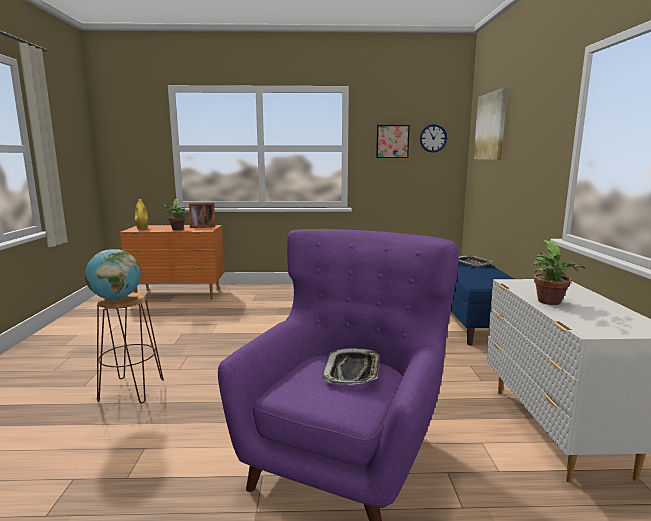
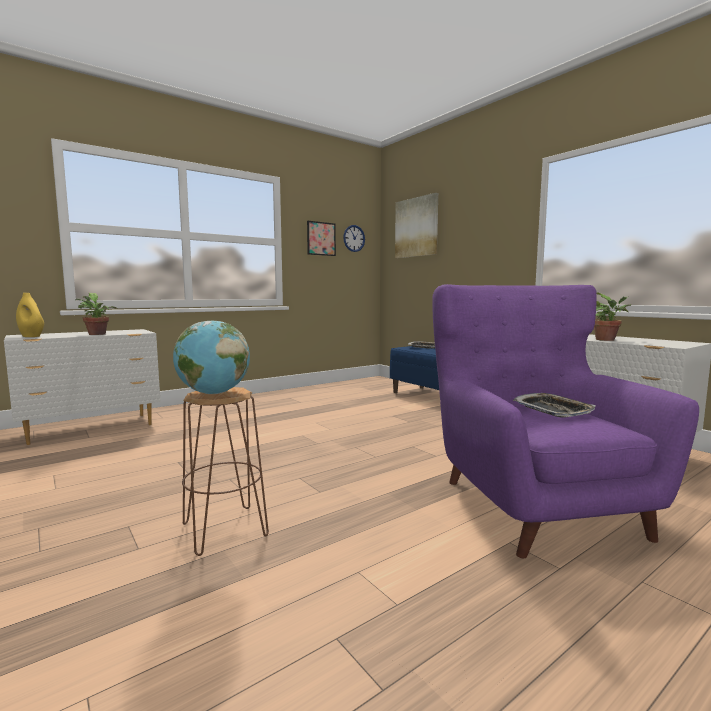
camera: 35 degrees left, 5 degrees down
(179, 295) = (92, 429): orange dresser -> white dresser
(201, 227) = (123, 331): picture frame -> none

